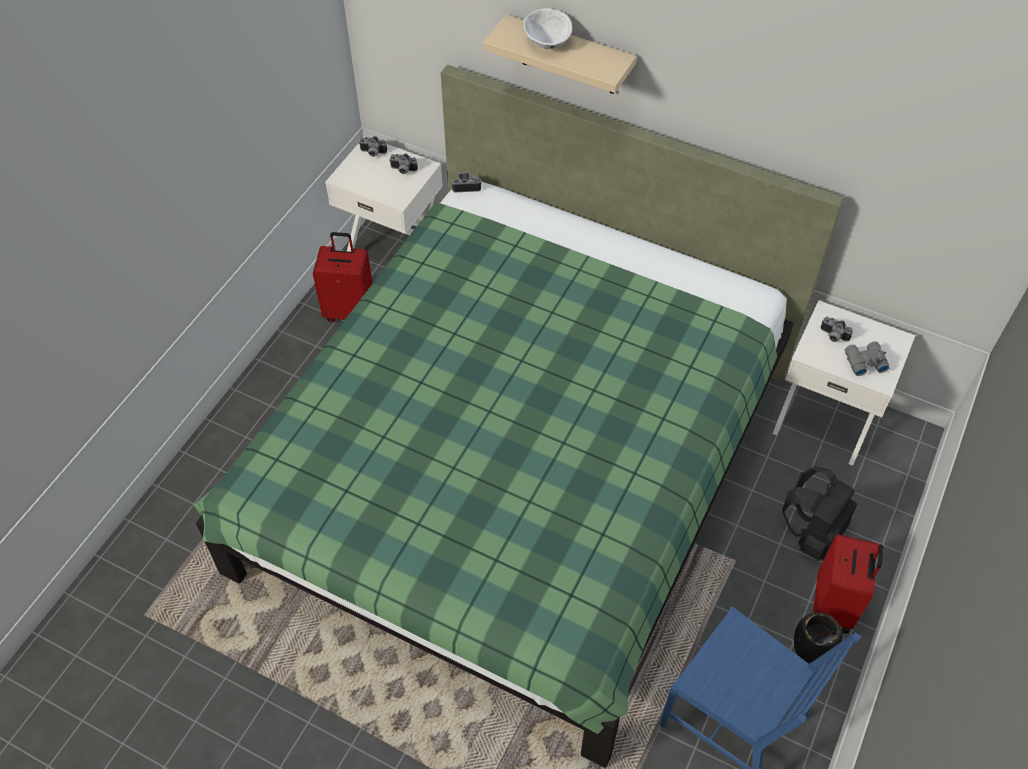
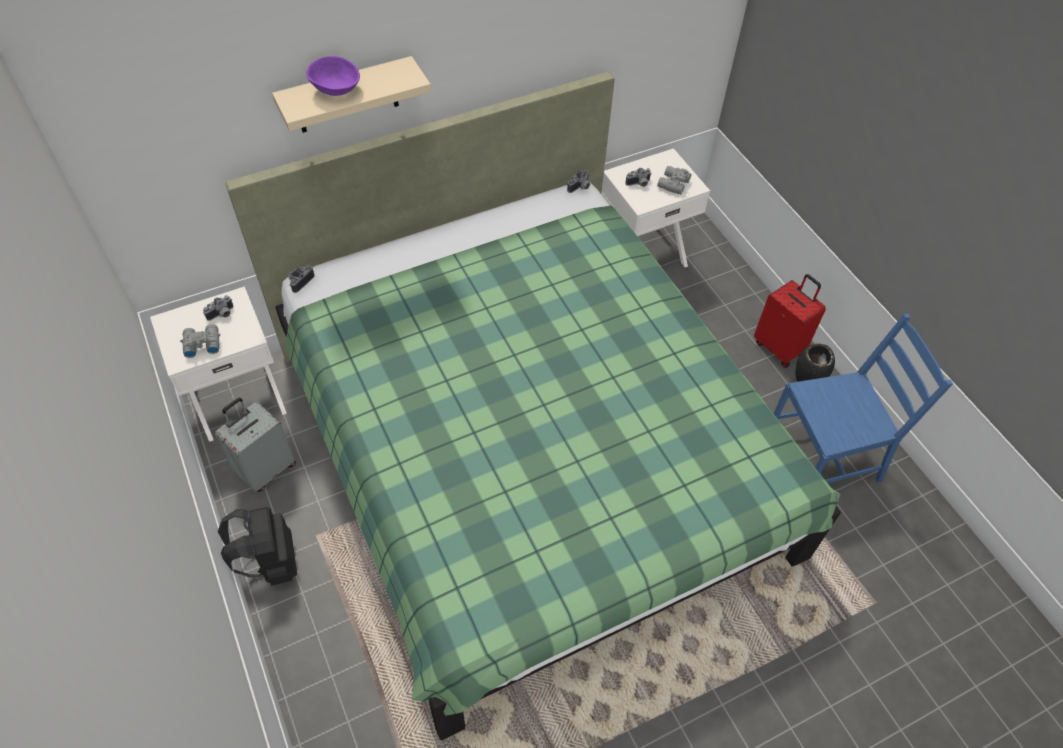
camera: 55 degrees left, 0 degrees up
(350, 311) = (266, 469): red suitcase -> grey suitcase
(367, 178) = (201, 344): none -> grey binoculars
(372, 153) = (177, 323): camera -> camera (580, 188)
(547, 42) = (336, 89): white bowl -> purple bowl
(812, 534) = (720, 321): black backpack -> black backpack (271, 562)

